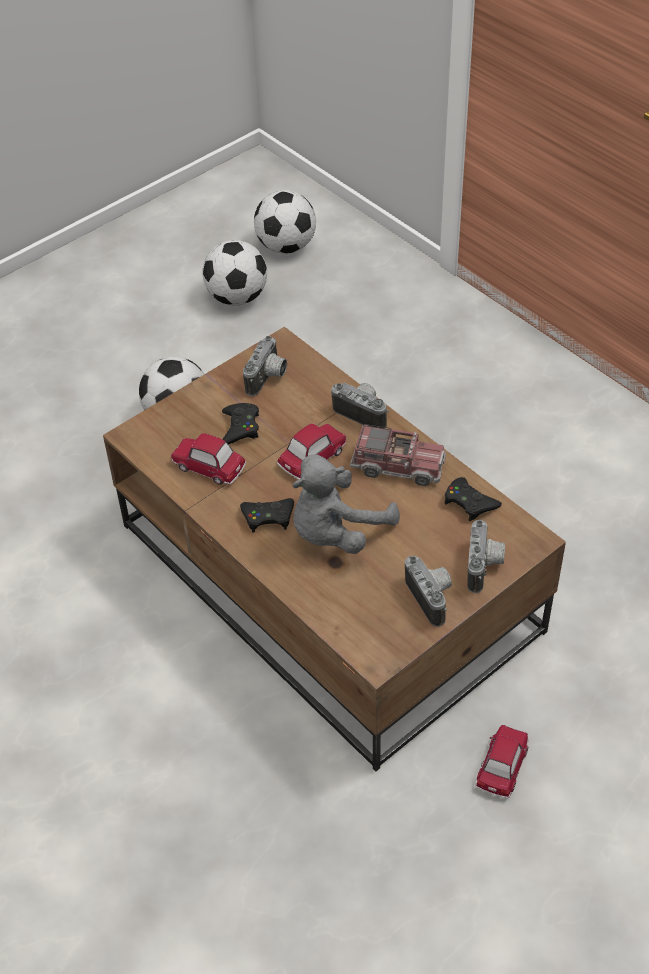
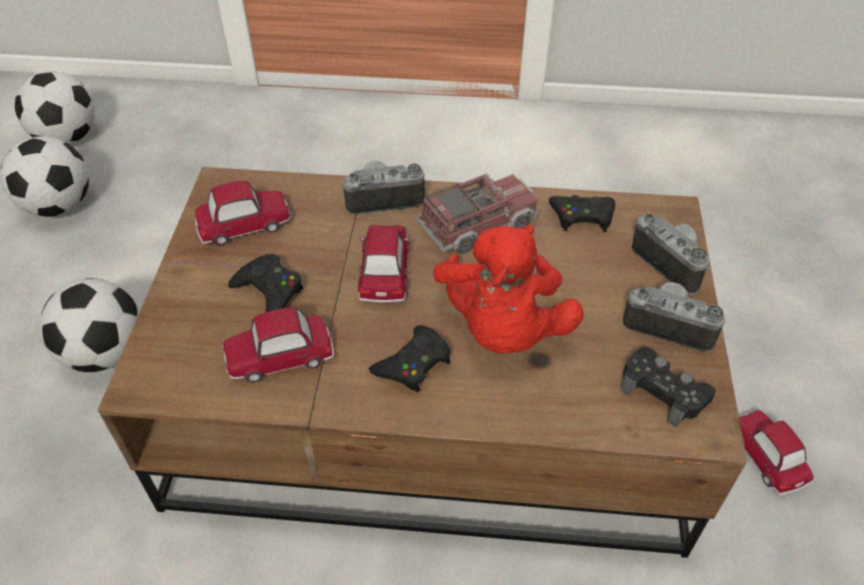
camera: 45 degrees left, 0 degrees up
(268, 378) = (244, 224): camera -> toy car
(336, 532) = (502, 328): grey plush toy -> red plush toy
(379, 625) = (663, 391): none -> black game controller

